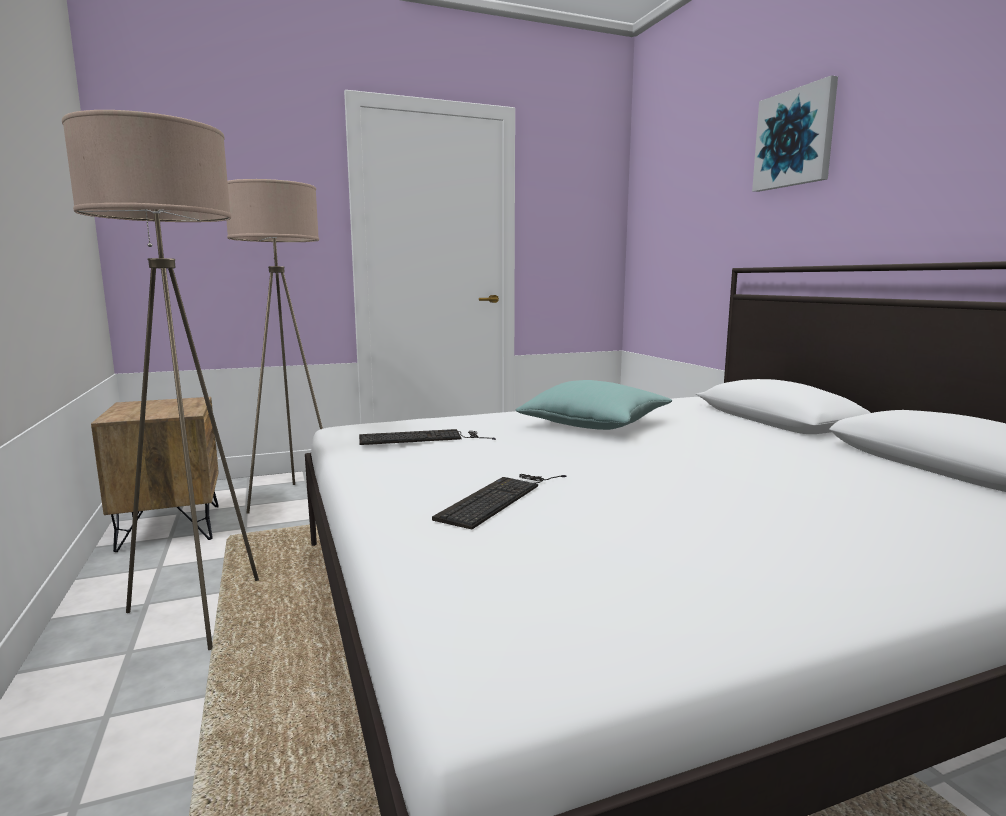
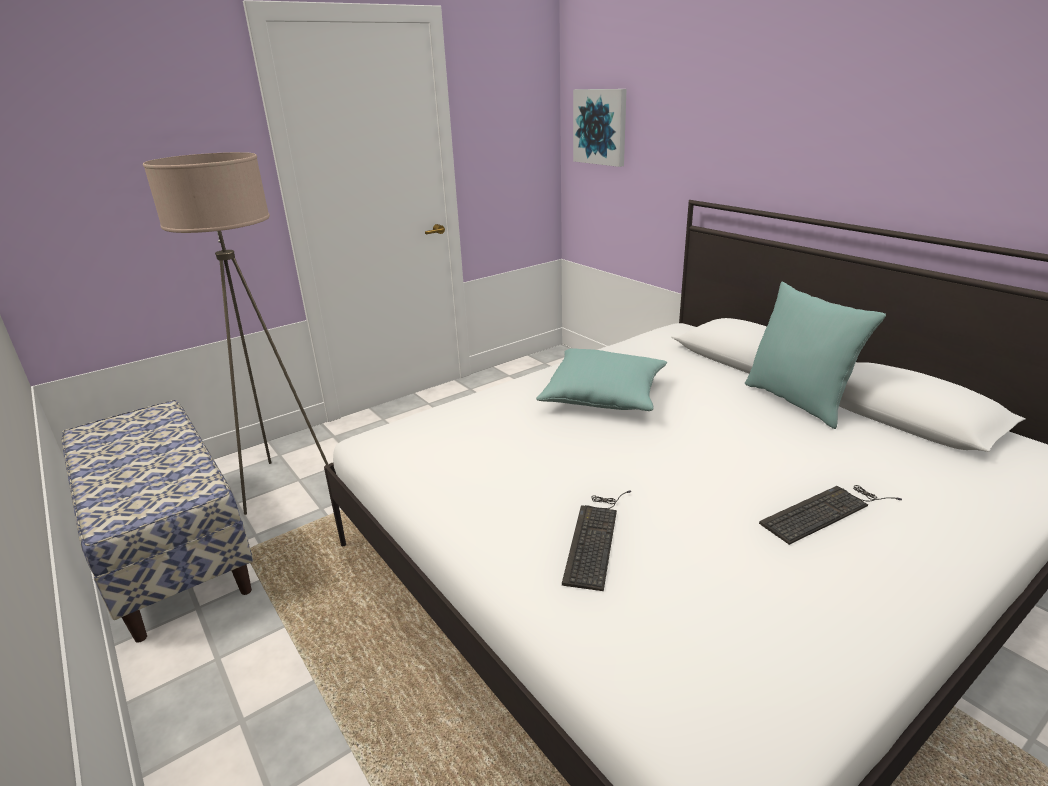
camera: 15 degrees left, 15 degrees up
(169, 527) = (170, 551): brown nightstand -> bench
(199, 612) = (281, 656): beige floor lamp -> none
(423, 438) = (467, 452): keyboard -> keyboard (826, 511)
(795, 138) = (755, 78): picture -> picture (600, 127)
(817, 446) = (798, 401): none -> turquoise pillow

